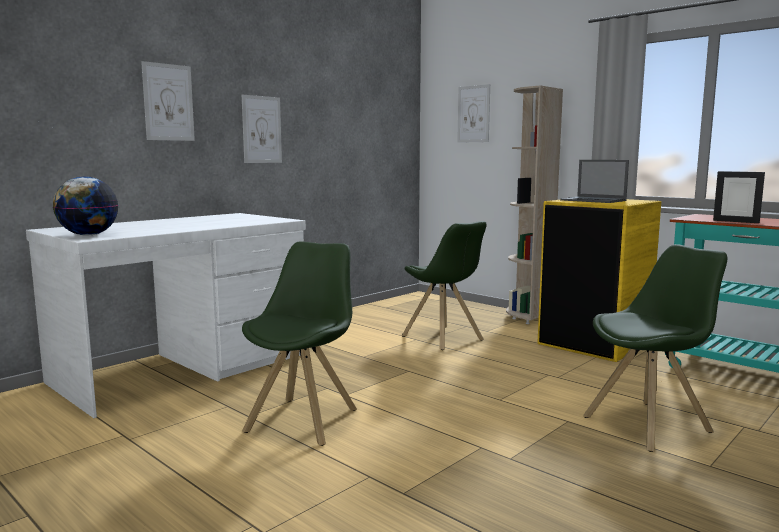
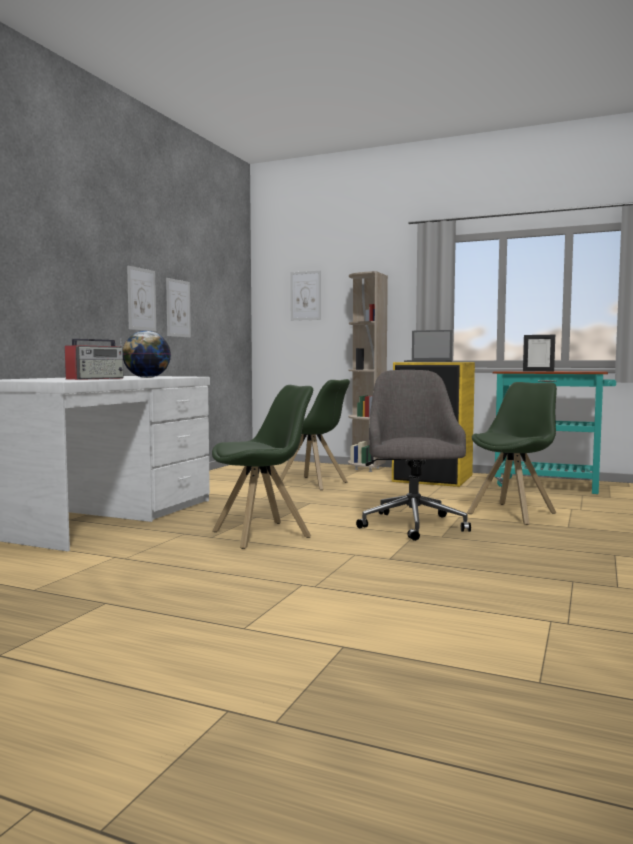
camera: 20 degrees left, 5 degrees down
(88, 235) = (51, 380): globe -> globe (146, 377)
(155, 229) = (96, 378): none -> radio
(168, 102) = (73, 267): picture -> picture (178, 308)
(303, 420) = (262, 534): green chair -> green chair turned 60 degrees clockwise
(492, 428) = (412, 525): none -> grey office chair

